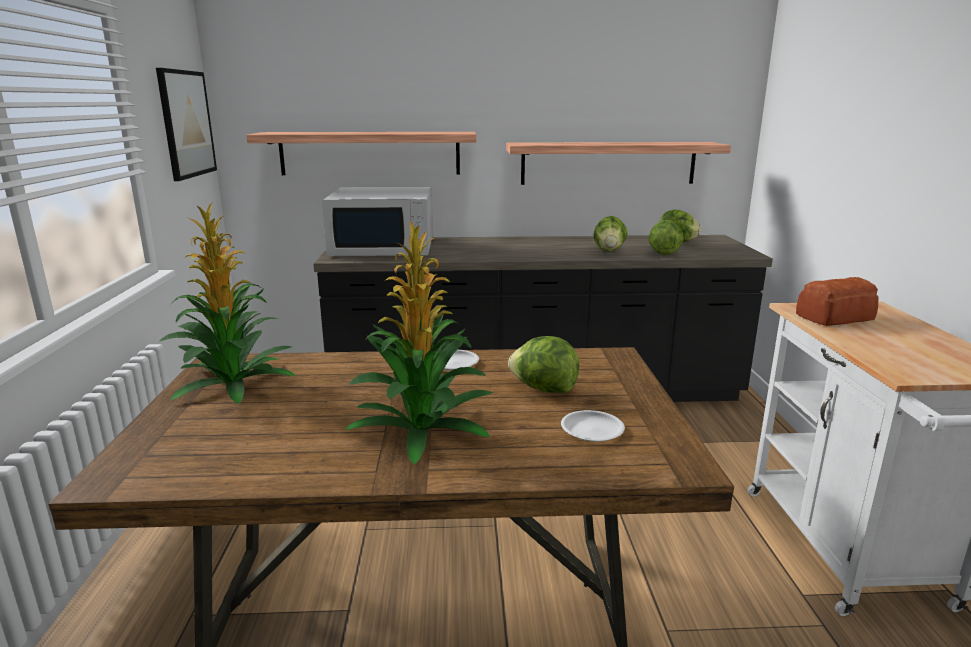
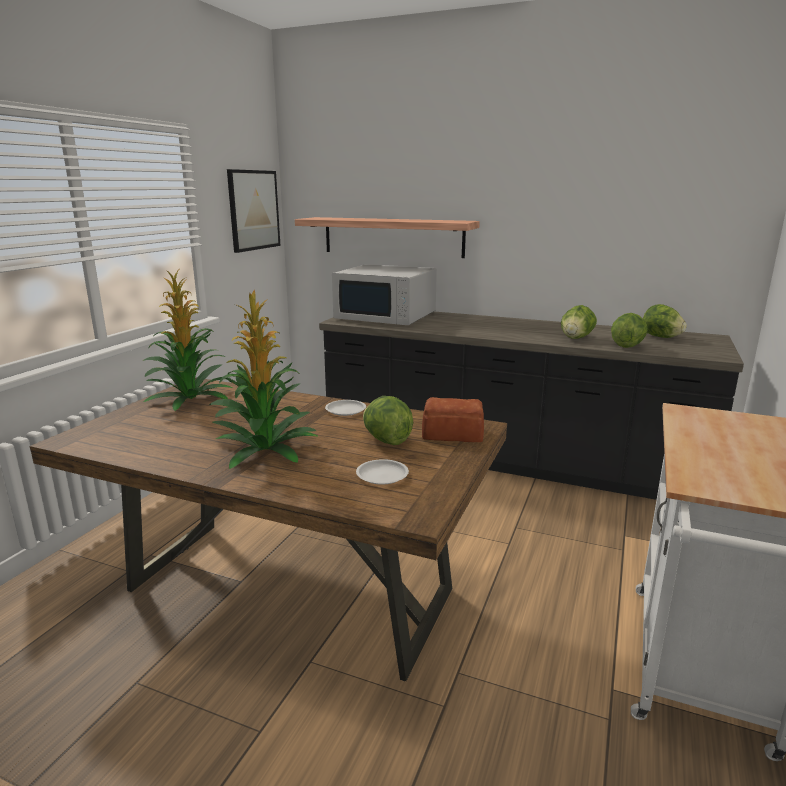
camera: 25 degrees right, 0 degrees up
(608, 163) = (604, 254): shelf -> none
(836, 317) = (712, 425): bread -> bread (454, 434)

